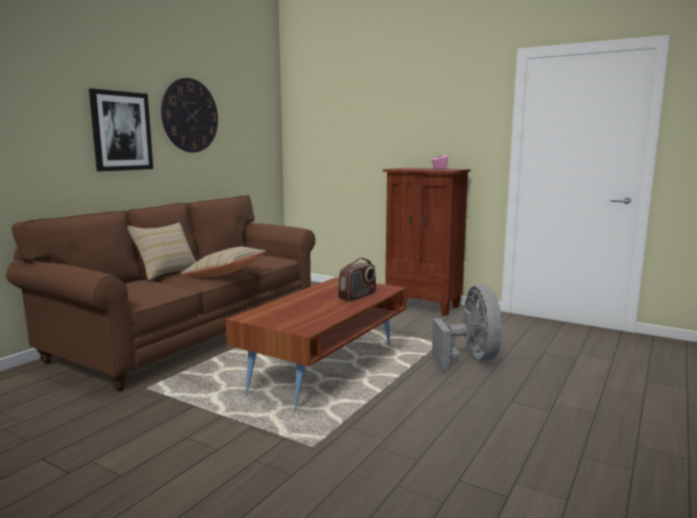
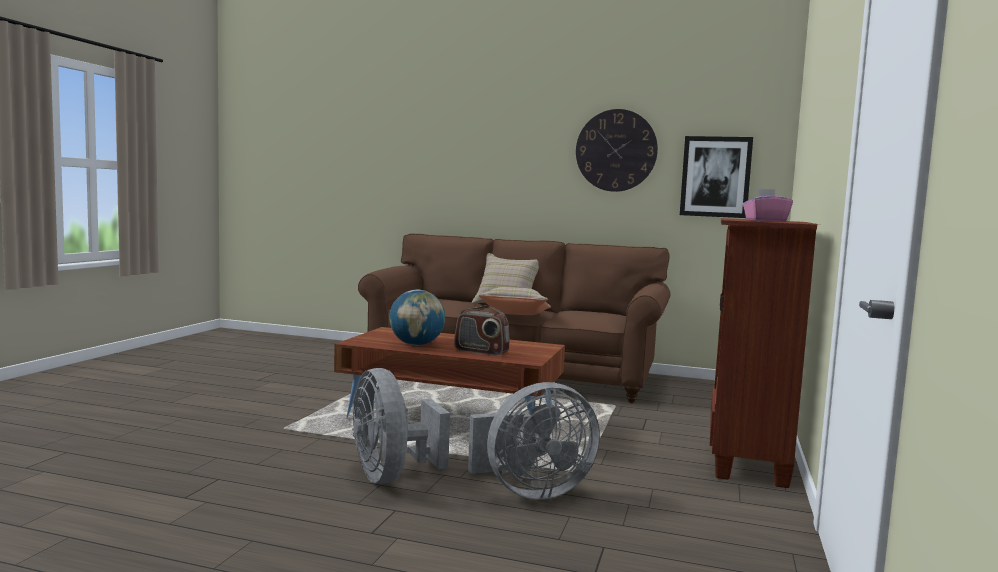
camera: 75 degrees right, 5 degrees down
(121, 131) = (527, 167): picture -> picture (715, 177)
(324, 311) = (416, 344): none -> globe
(447, 399) = (391, 476): none -> grey fan

